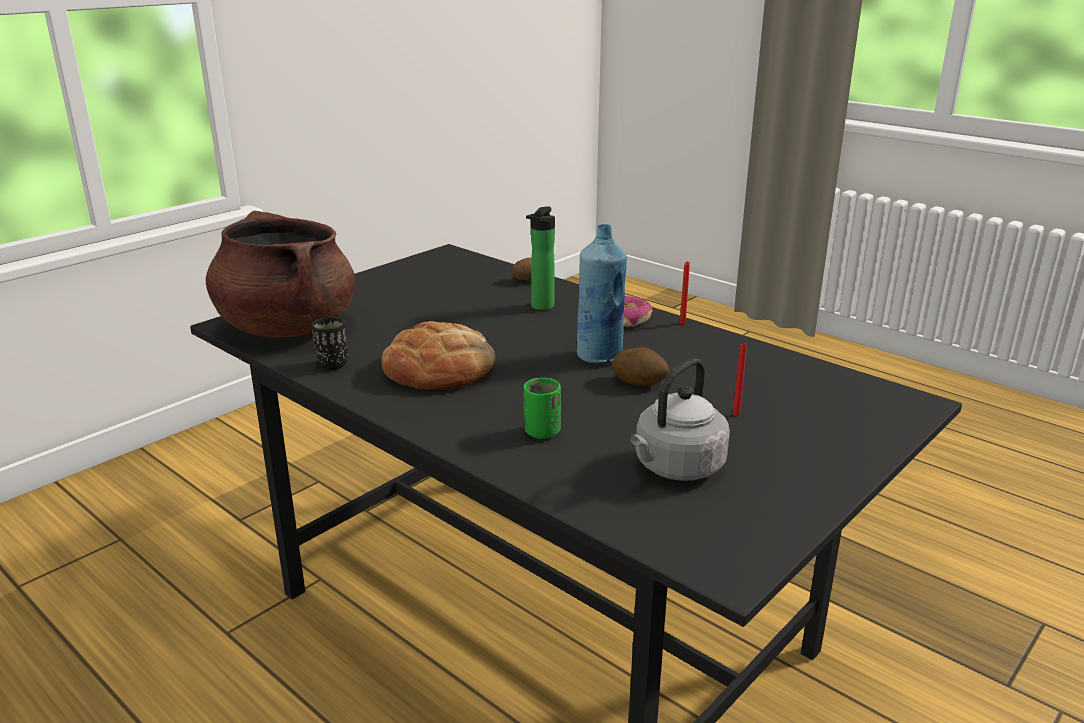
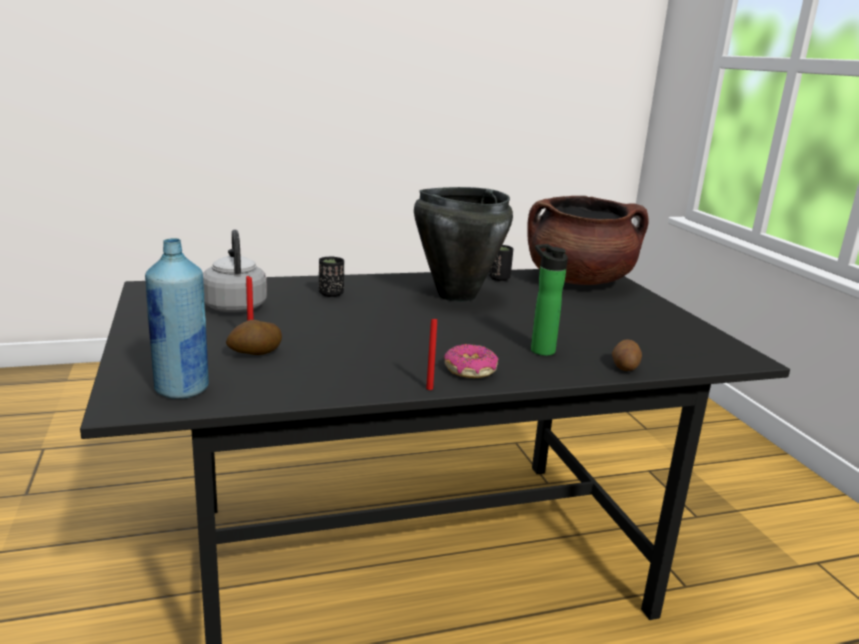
camera: 120 degrees right, 5 degrees down
(439, 369) = (455, 295): bread -> black cooking pot
(542, 432) = (331, 294): green cup -> black cup
(599, 356) = (407, 336): blue bottle -> blue bottle (182, 389)
(639, 382) = (346, 333): potato -> potato (255, 353)

